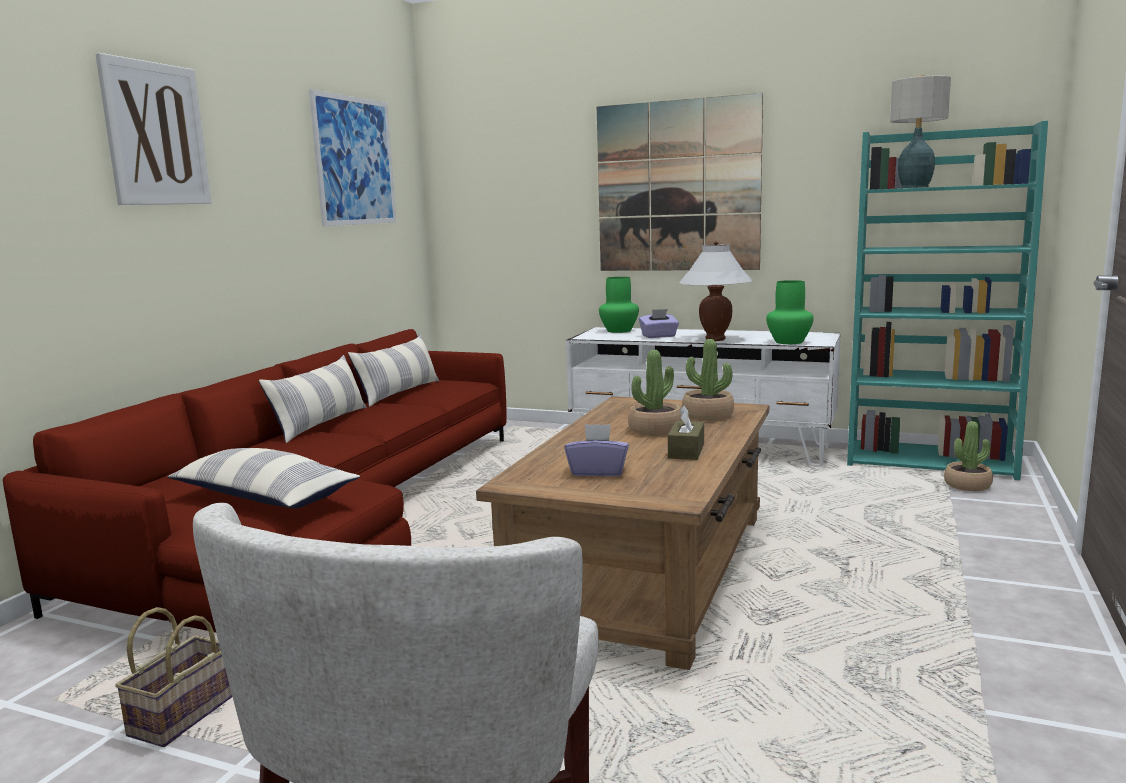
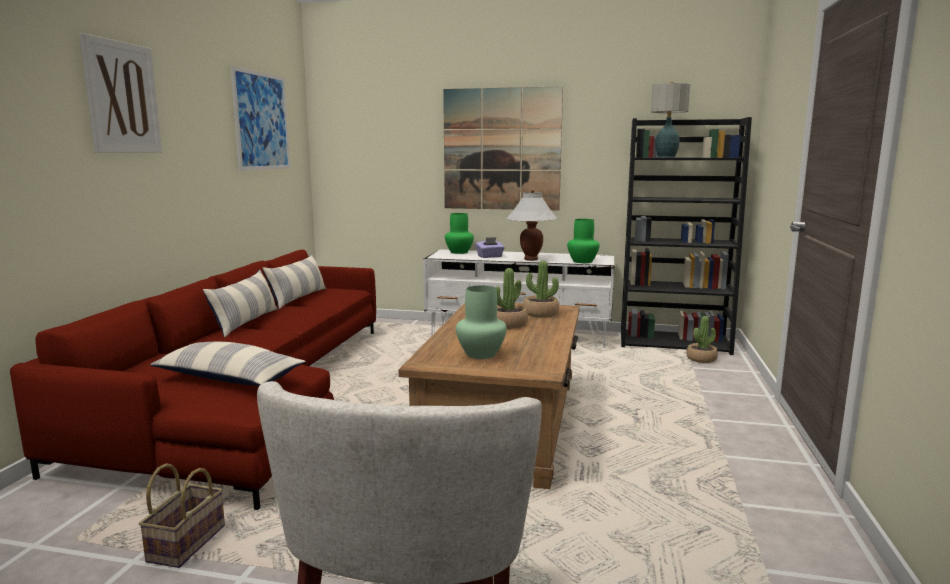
camera: 10 degrees left, 0 degrees up
(598, 471) = (480, 354): purple tissue box -> green vase
(686, 451) = (536, 339): brown tissue box -> none
(931, 460) = (674, 342): turquoise bookcase -> black bookcase

